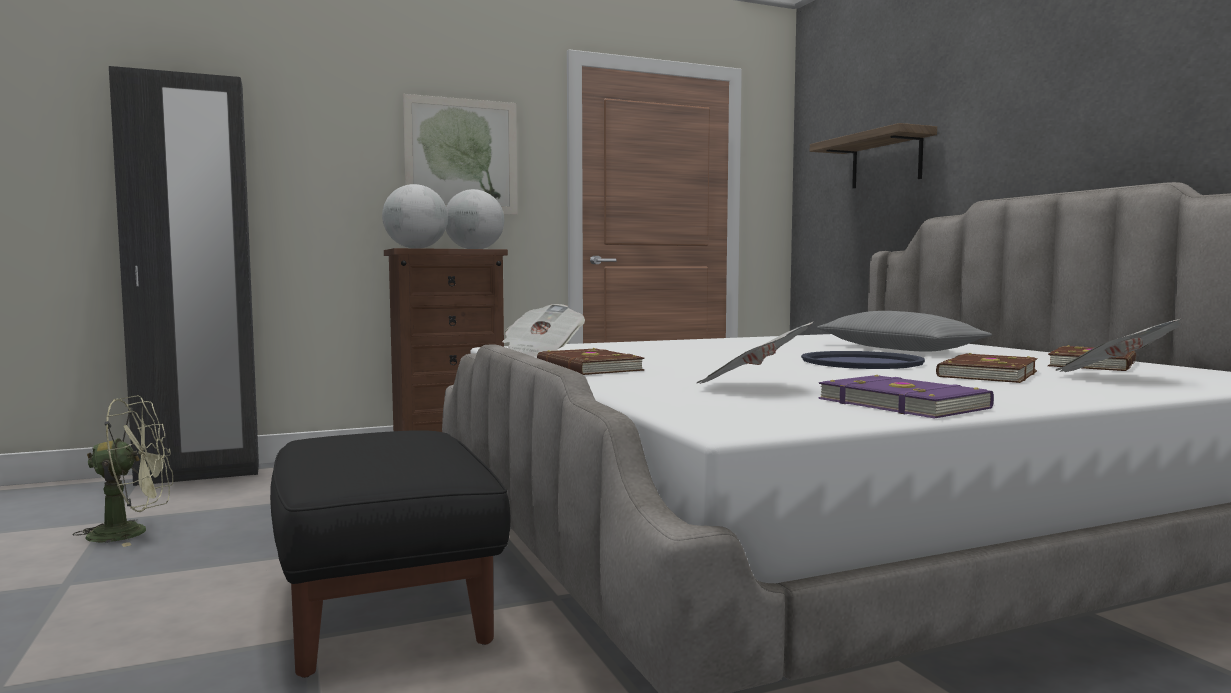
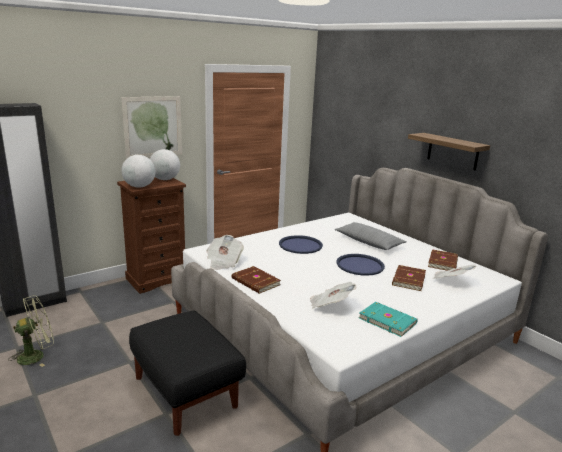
camera: 15 degrees left, 15 degrees up
(730, 348) = (300, 245): none -> blue tray
(886, 160) = (361, 129): shelf -> shelf (452, 151)
(903, 403) = (387, 320): purple book -> turquoise book

